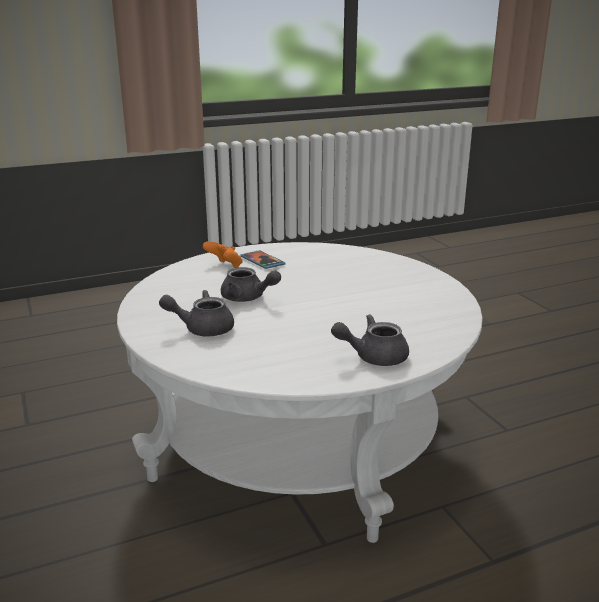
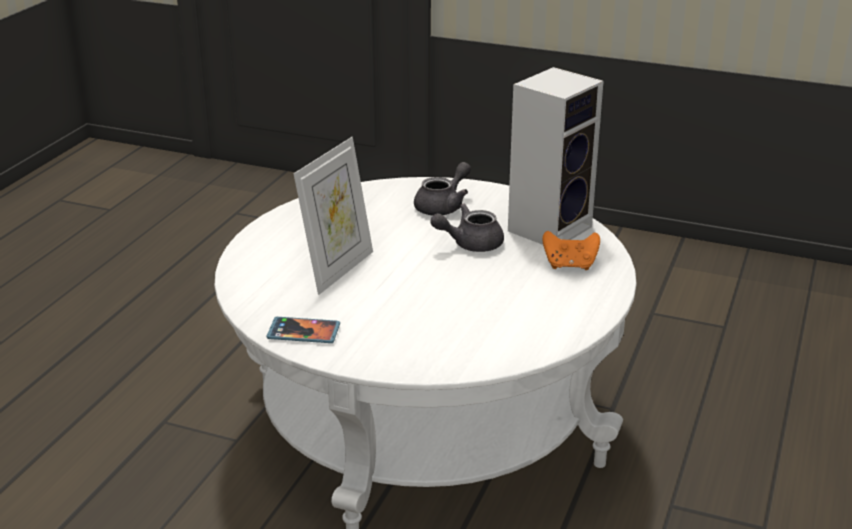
camera: 135 degrees right, 5 degrees up
(178, 286) = (550, 227): none -> speaker
(262, 261) = (554, 290): phone -> phone (303, 332)
(364, 318) = (337, 270): none -> picture frame
(373, 356) = (281, 241): grey teapot -> none

